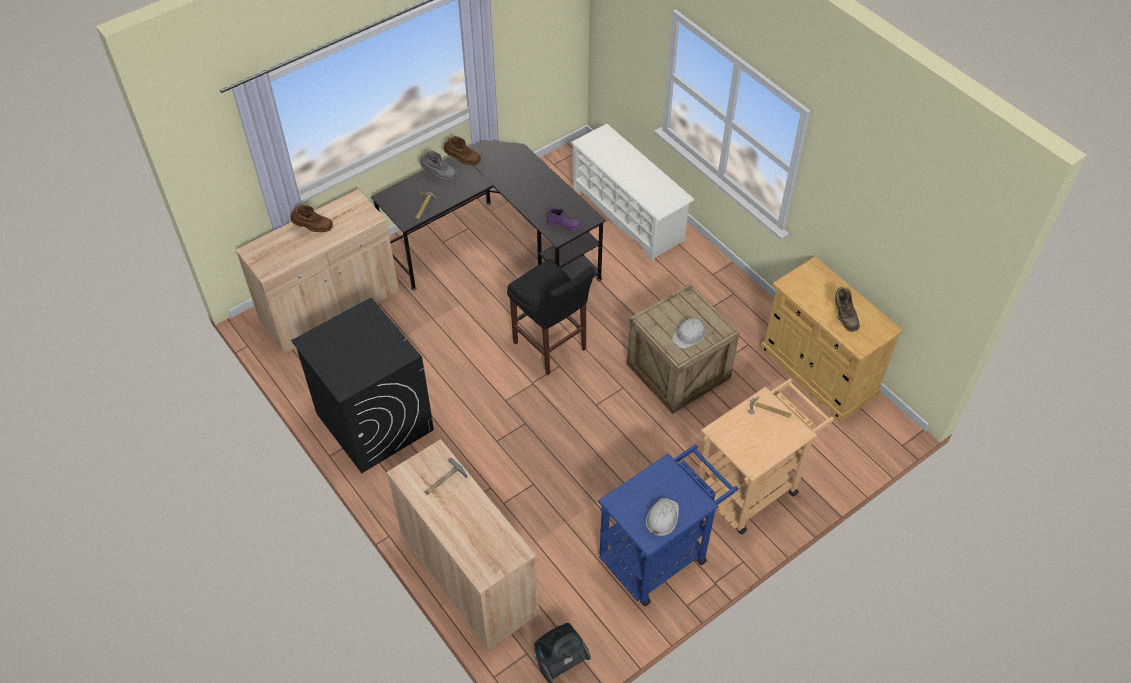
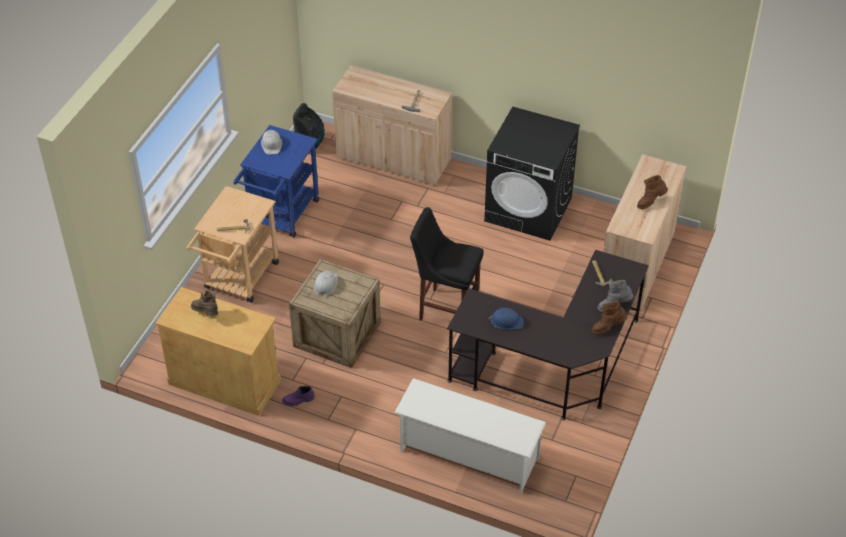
camera: 150 degrees right, 5 degrees down
(546, 202) = (506, 321): none -> blue hard hat
(564, 224) = (476, 308): purple boot -> purple boot (298, 400)

